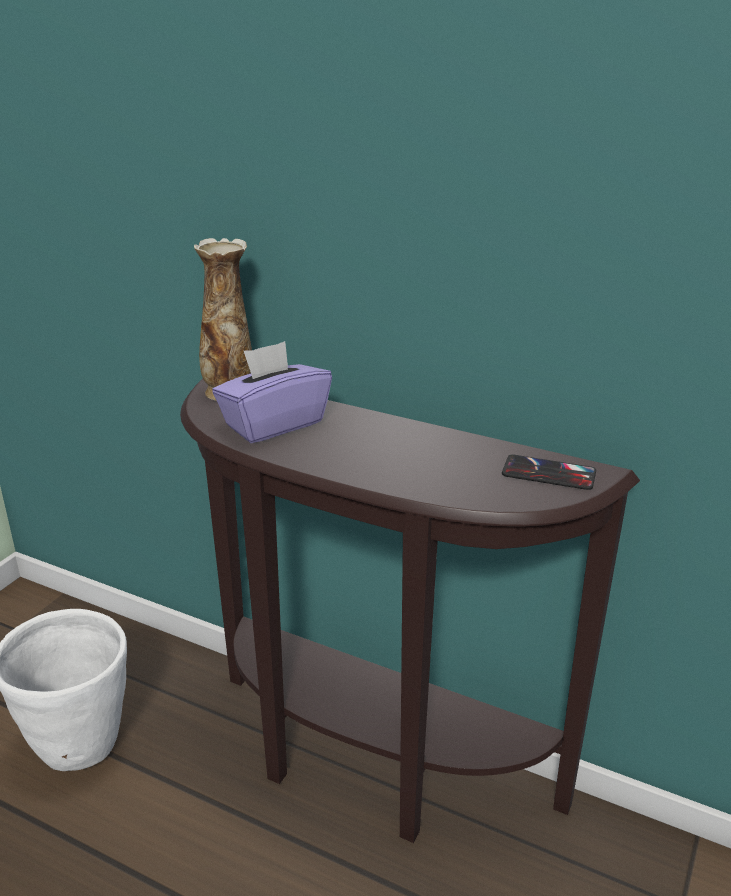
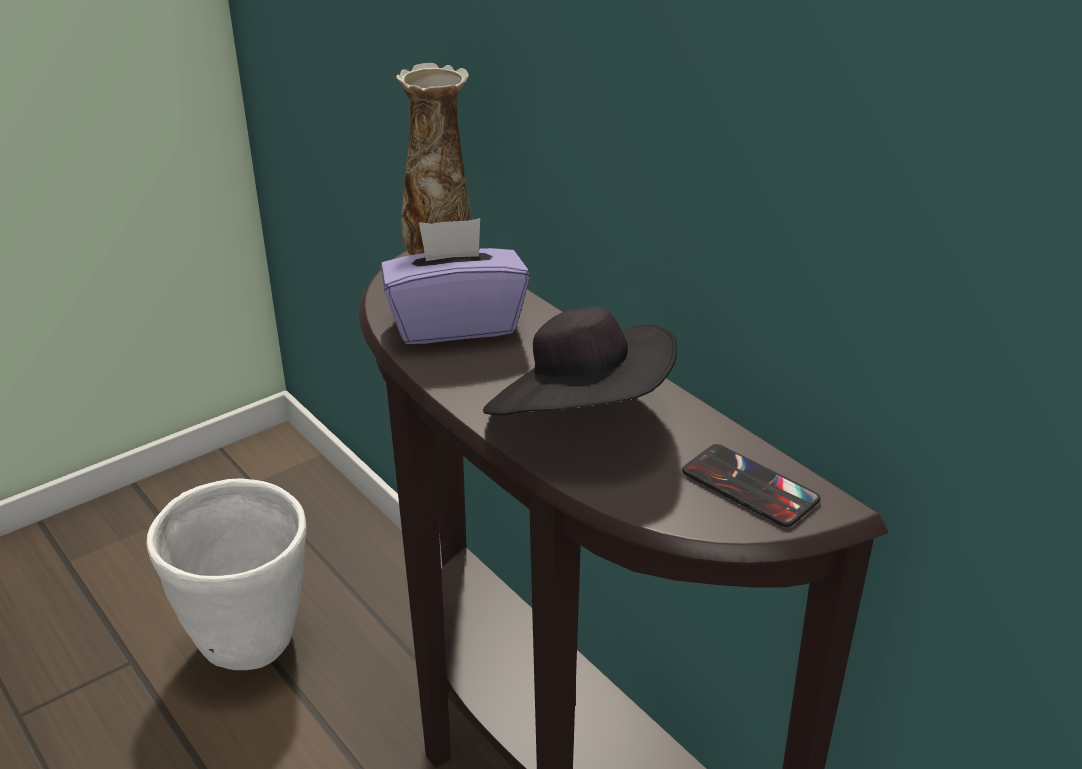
camera: 25 degrees right, 5 degrees up
(410, 460) = (580, 416): none -> black hat

